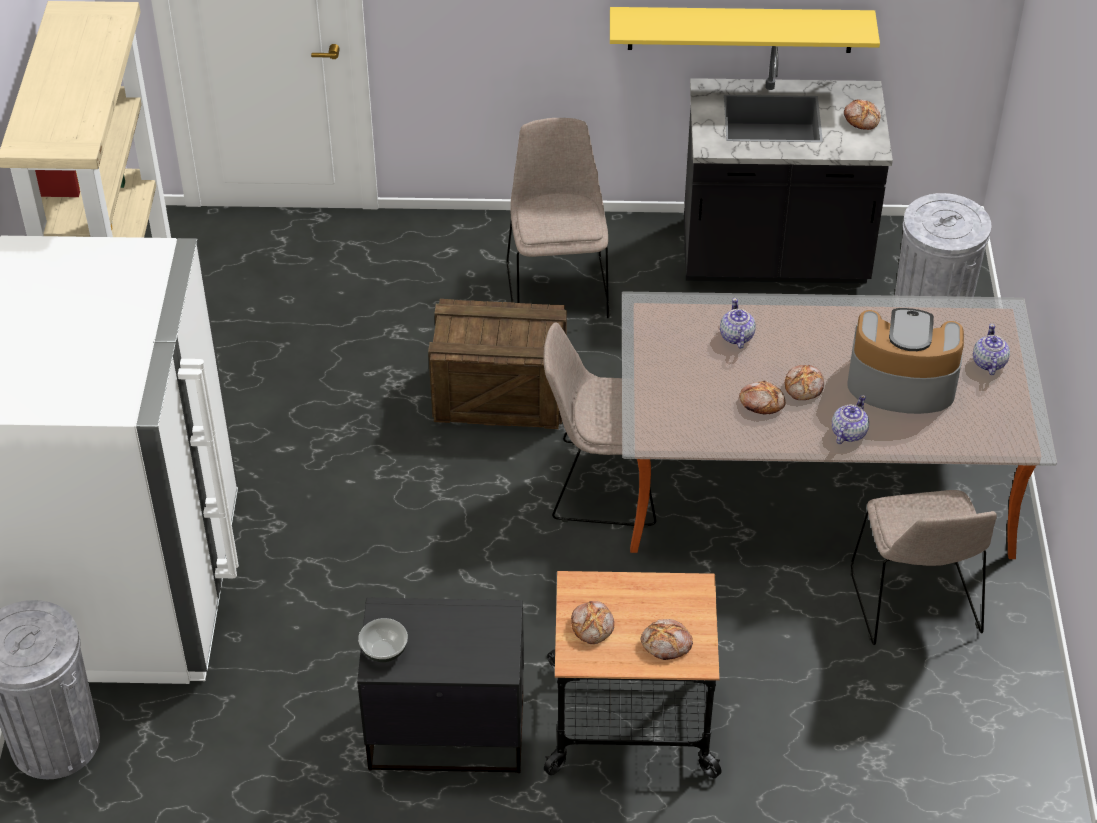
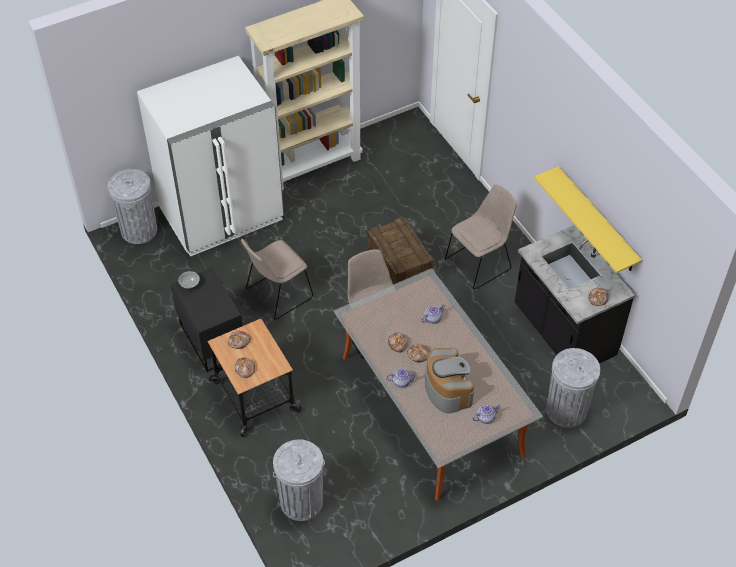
camera: 60 degrees right, 5 degrees up
(913, 747) = (301, 501): none -> grey trash can
(915, 604) = (382, 472): beige chair -> beige chair (277, 295)

